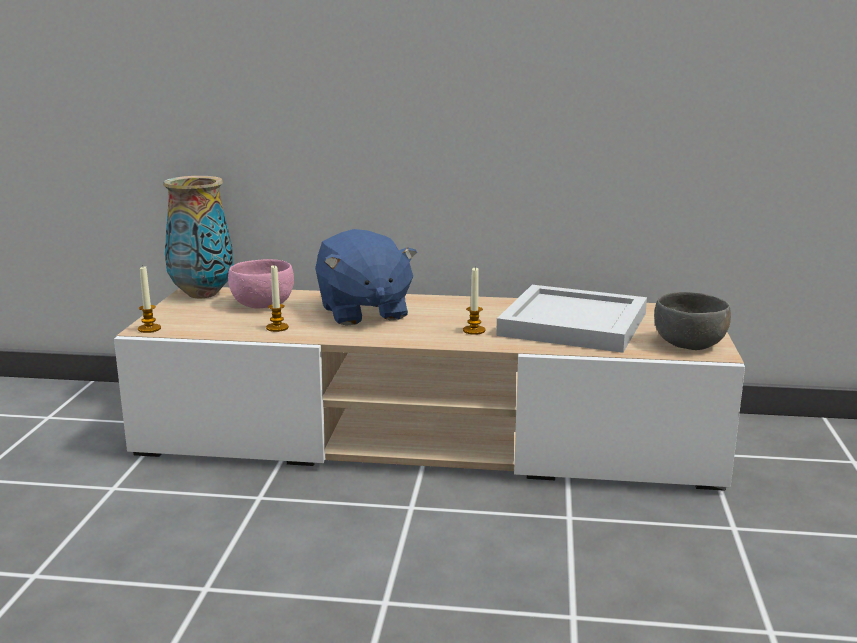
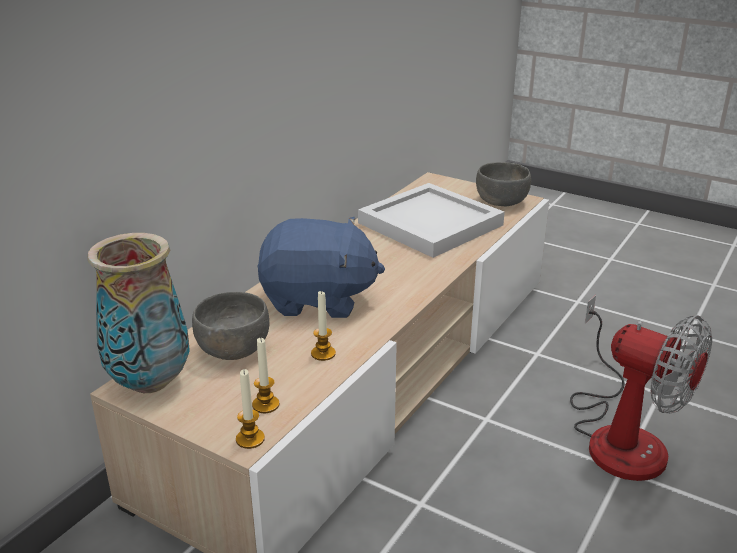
camera: 65 degrees left, 10 degrees up
(262, 304) = (233, 349): pink bowl -> grey bowl
(452, 594) = (620, 434): none -> fan
(474, 330) = (413, 263): candle -> candle (265, 405)

